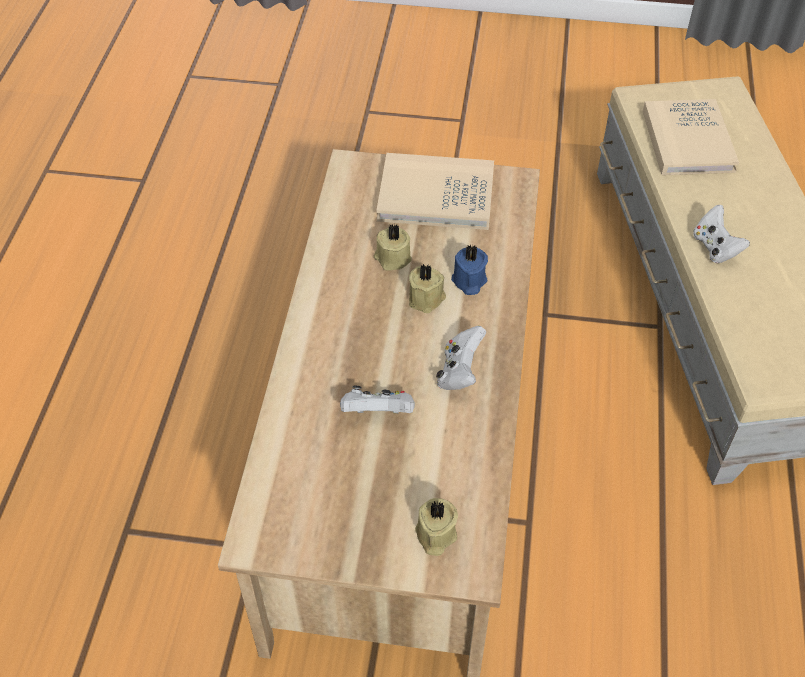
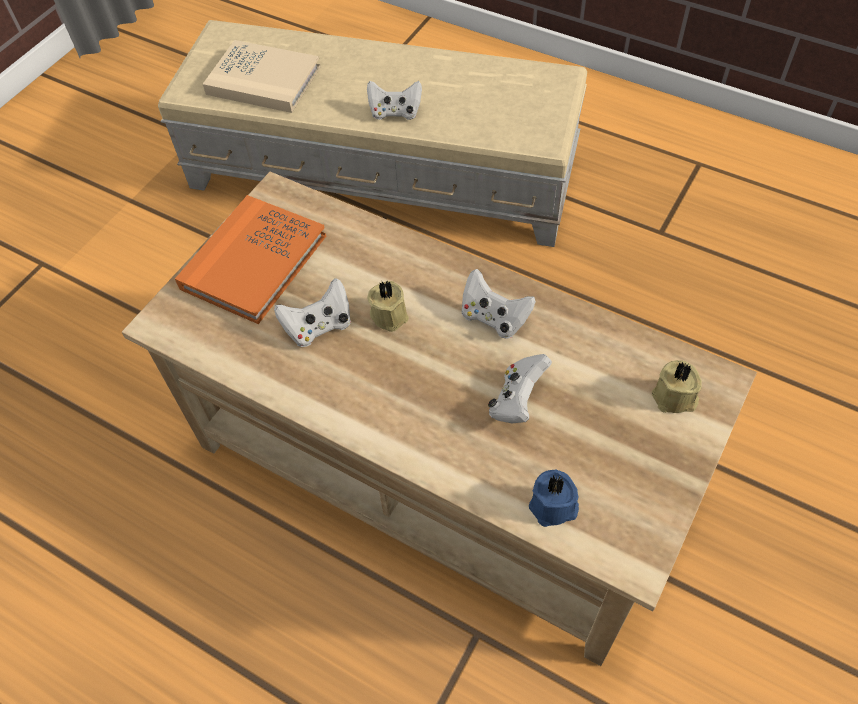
camera: 65 degrees left, 5 degrees up
(392, 258) = (319, 326): beige candle -> white game controller
(436, 196) = (254, 262): beige book -> orange book
(468, 281) = (384, 273): blue candle -> blue candle (554, 508)

